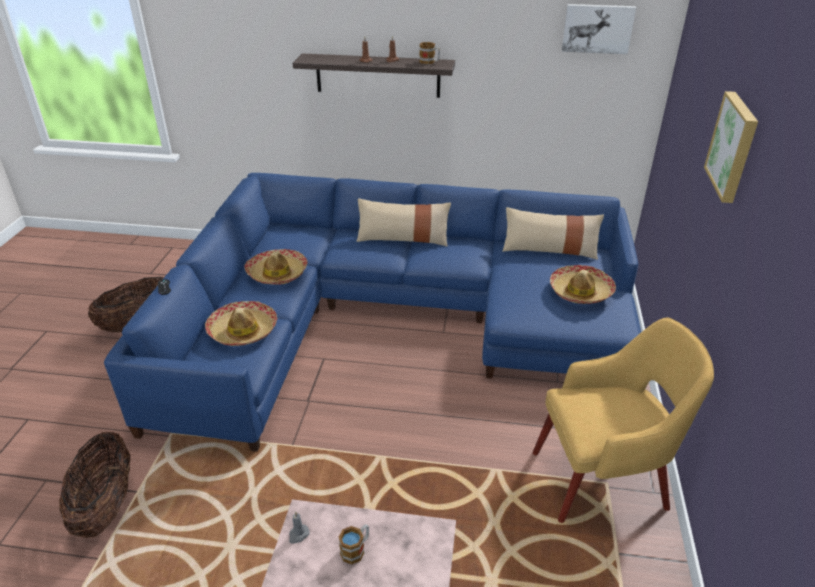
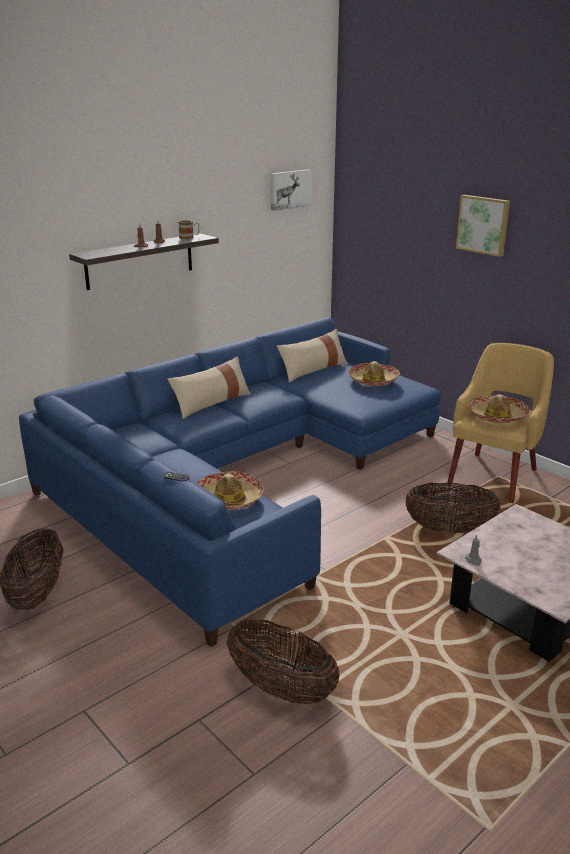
camera: 50 degrees left, 10 degrees down
(277, 273) = (171, 461): hat -> hat (497, 416)
(356, 549) = (507, 544): mug -> none
(446, 495) = (449, 529): none -> basket

